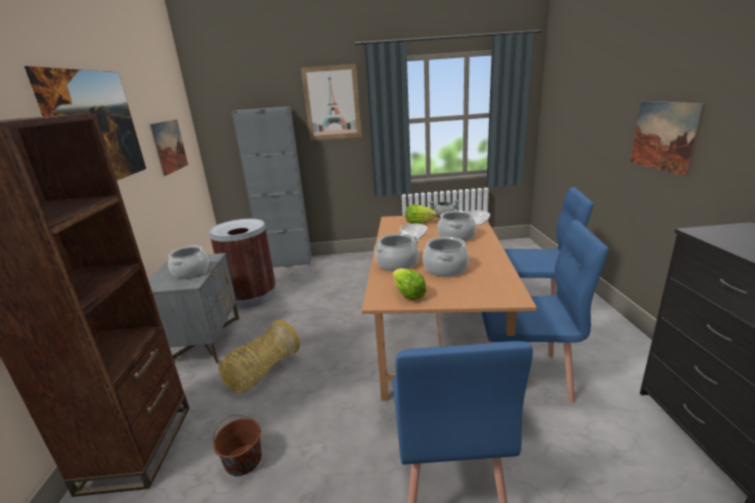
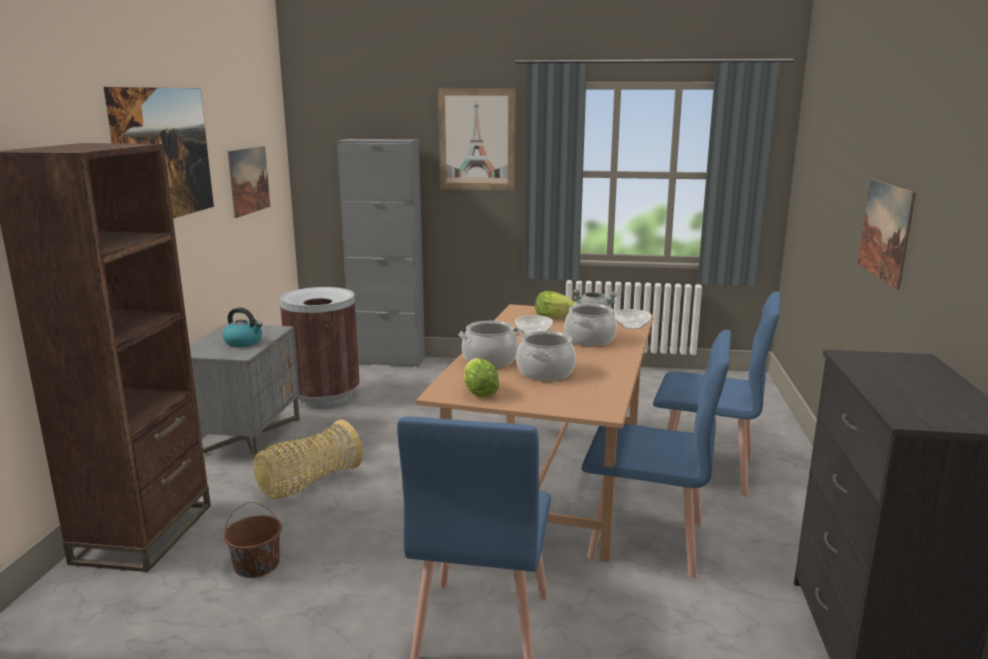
camera: 10 degrees right, 5 degrees down
(191, 272) = (244, 342): cooking pot -> kettle

